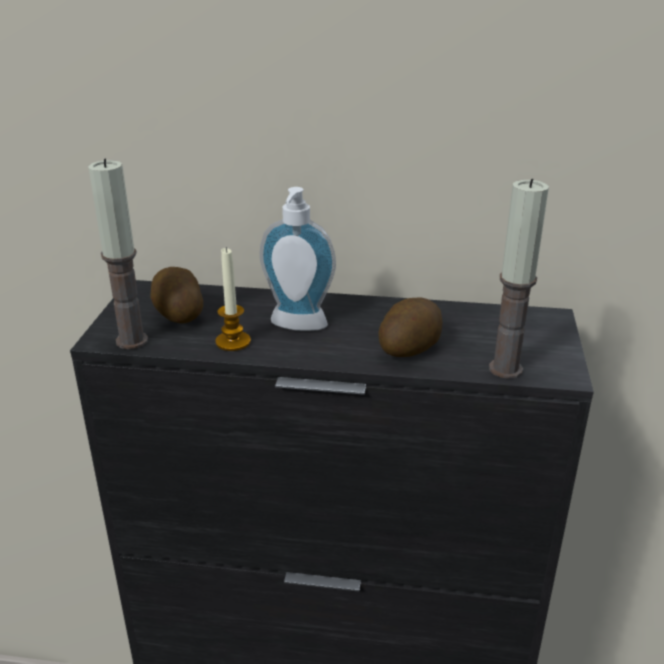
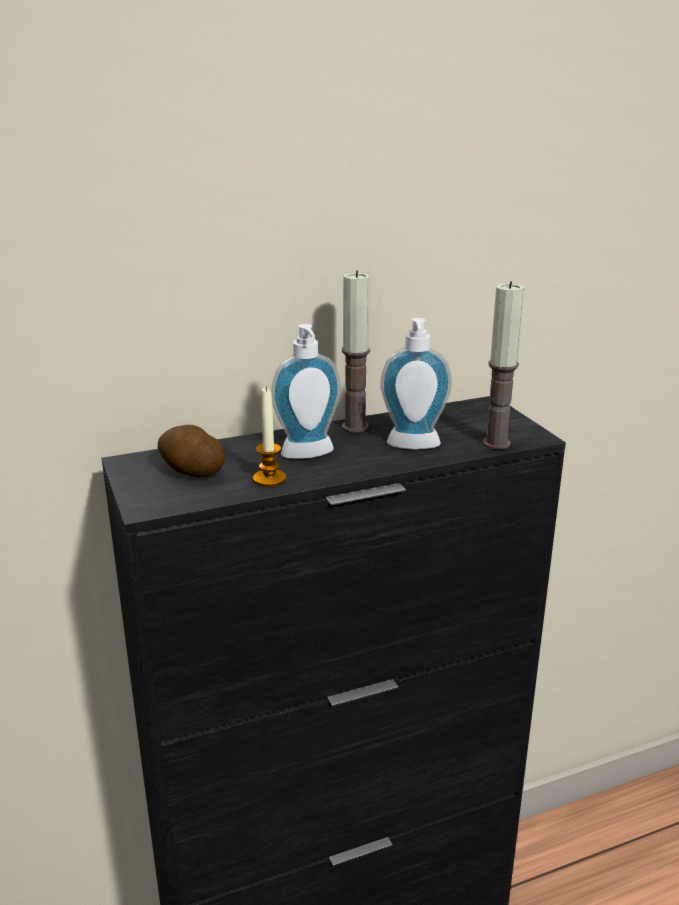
camera: 30 degrees left, 5 degrees down
(132, 340) = (176, 501): candle -> candle (355, 426)
(409, 347) = (413, 447): potato -> soap dispenser

